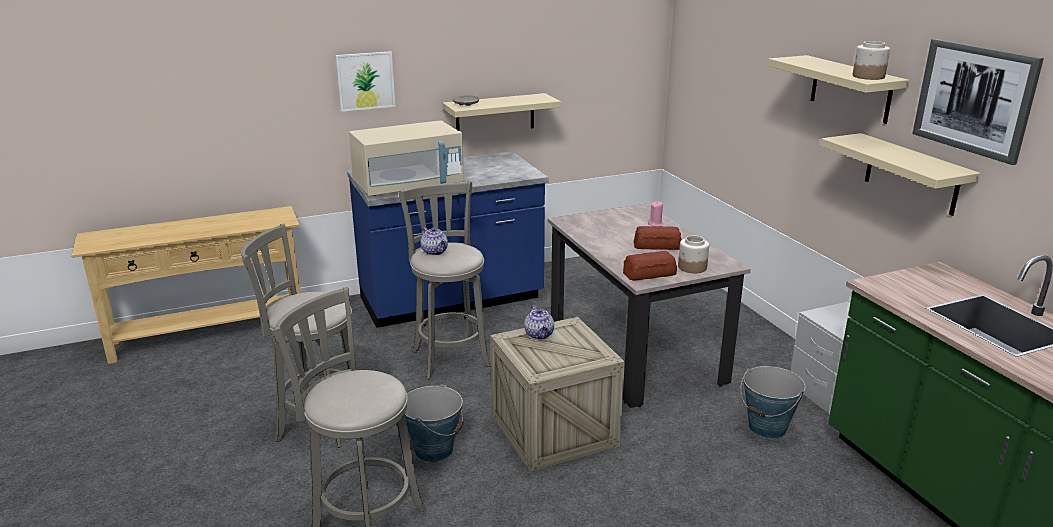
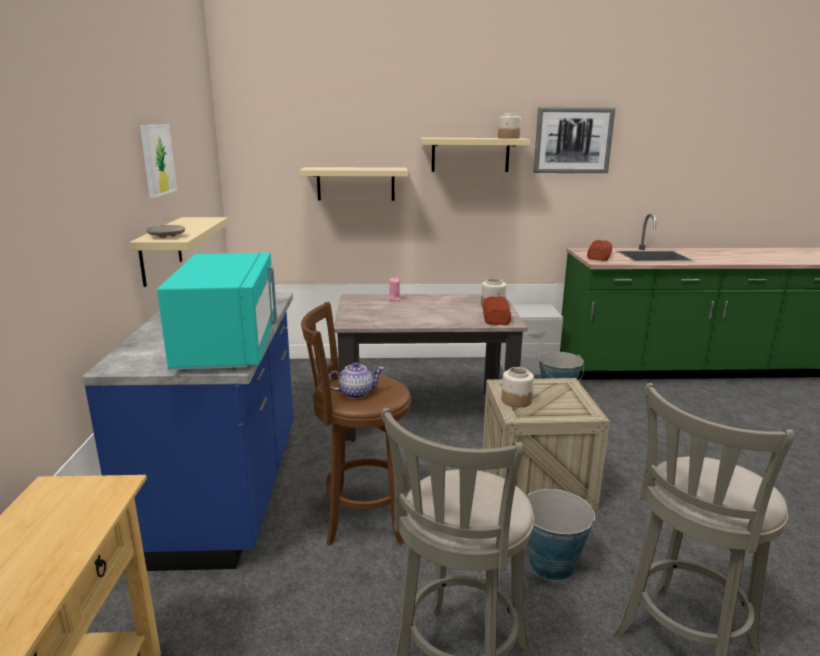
camera: 70 degrees left, 5 degrees down
(365, 81) = (67, 219): picture -> picture (157, 160)
(409, 186) = (229, 347): beige microwave -> turquoise microwave
(450, 356) = (361, 517): grey stool -> brown stool
(539, 335) = (516, 400): teapot -> jar
(658, 245) = (440, 306): bread -> bread (599, 256)
(911, 174) = (534, 200): beige shelf -> beige shelf (355, 184)

